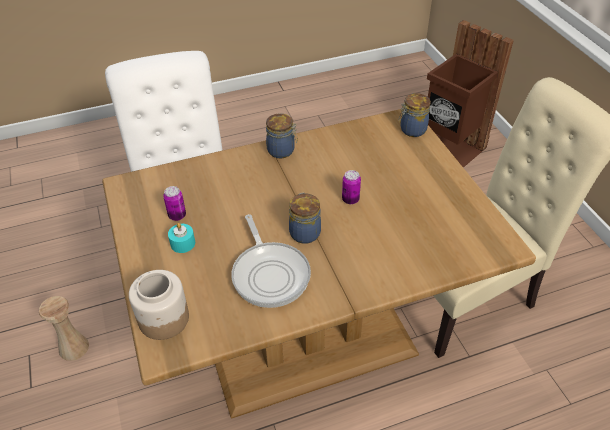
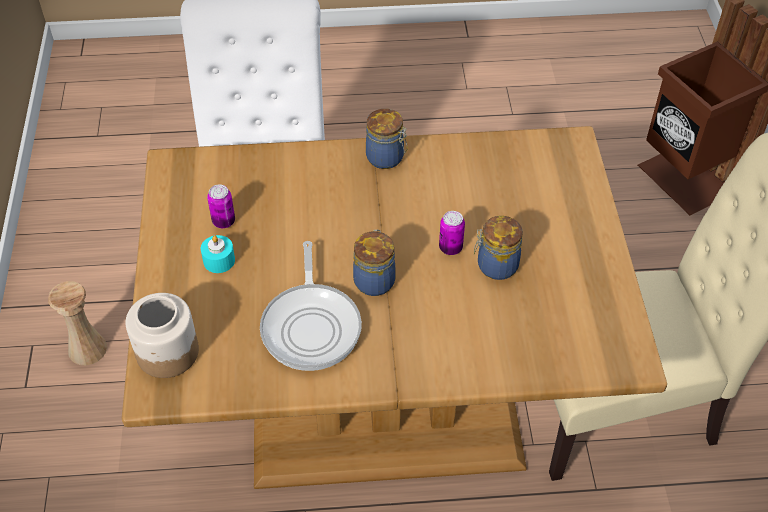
camera: 15 degrees right, 5 degrees up
(412, 130) = (575, 163): jar -> jar (495, 266)

